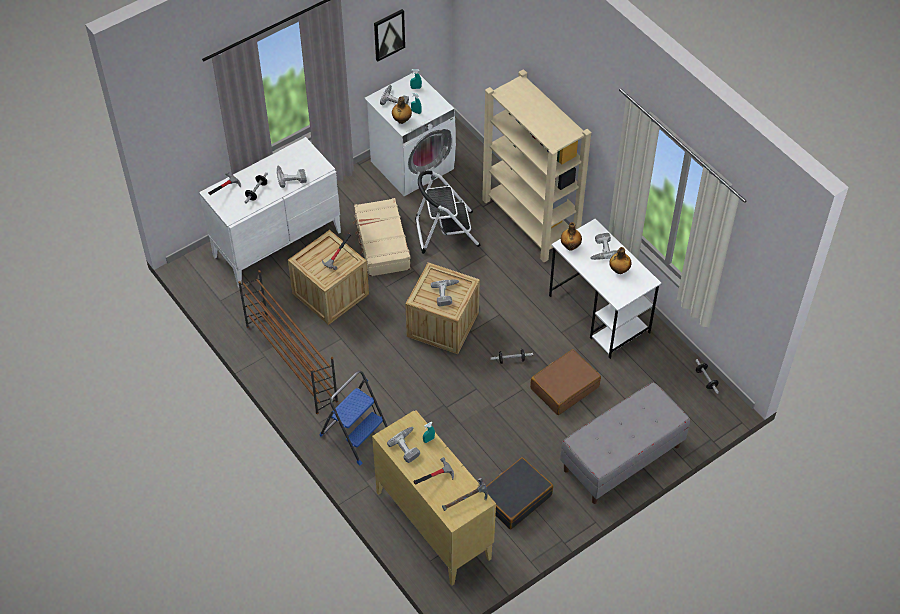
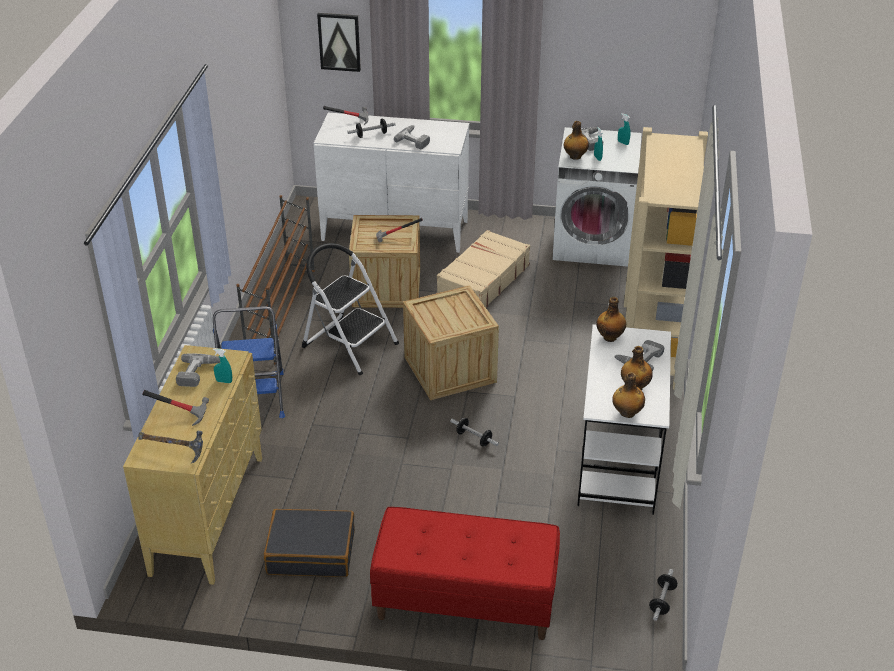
camera: 45 degrees right, 15 degrees down
(388, 34) = (612, 57): picture -> picture (339, 41)
(444, 232) = (552, 305): step ladder -> step ladder (348, 344)
(447, 294) = (452, 318): power drill -> none
(564, 387) = (494, 496): brown suitcase -> none
(621, 458) = (465, 601): grey bench -> red bench
(634, 290) = (627, 413): none -> bottle

